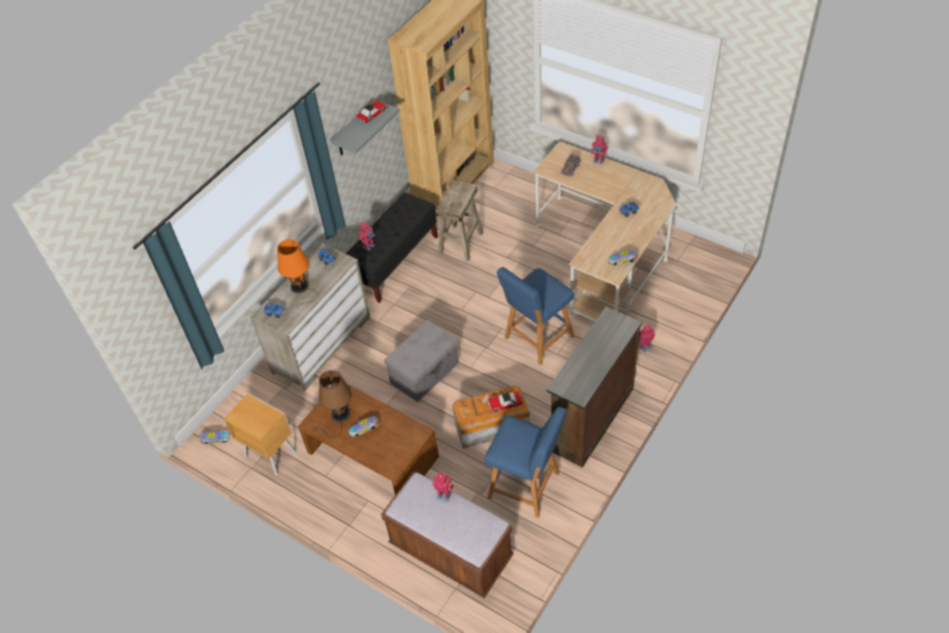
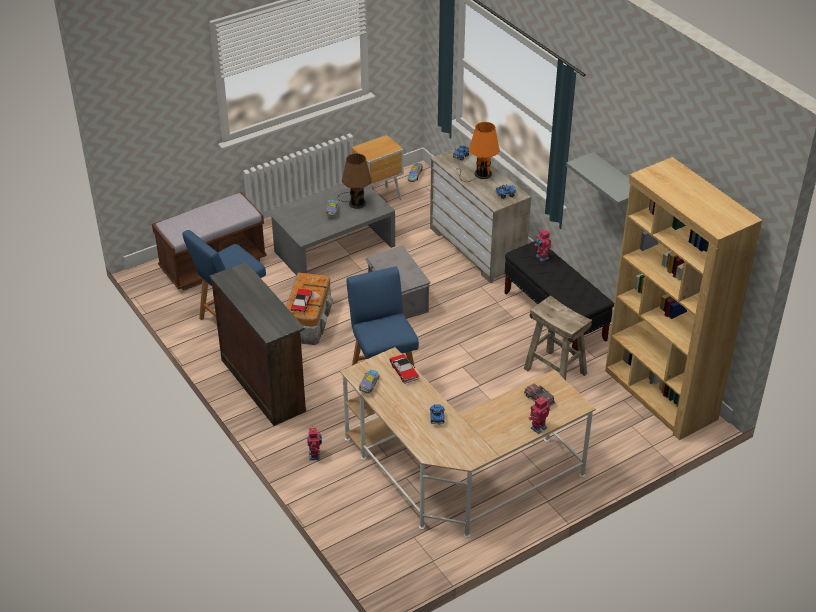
camera: 110 degrees right, 10 degrees down
(372, 114) = (618, 183): toy car -> toy car (404, 372)
(373, 454) = (335, 249): brown coffee table -> grey coffee table
(444, 494) = (226, 221): toy robot -> none

